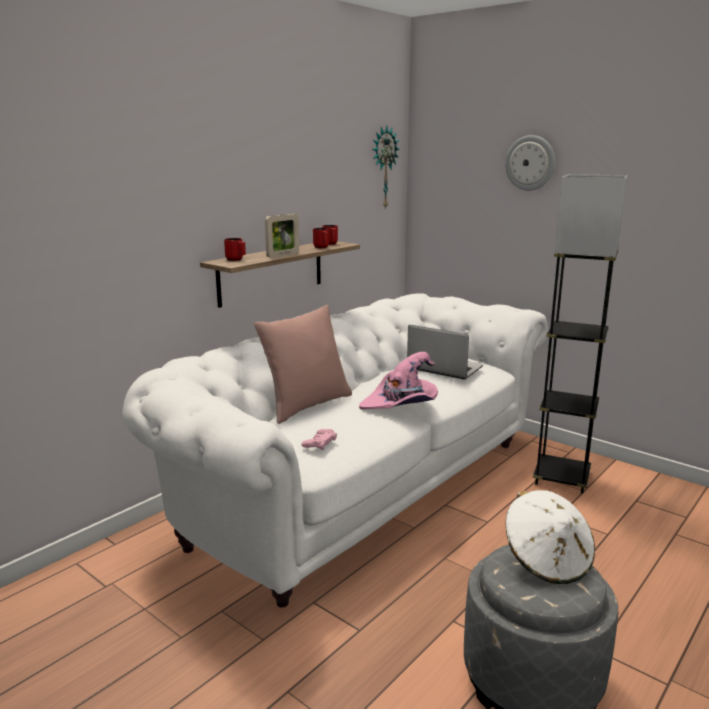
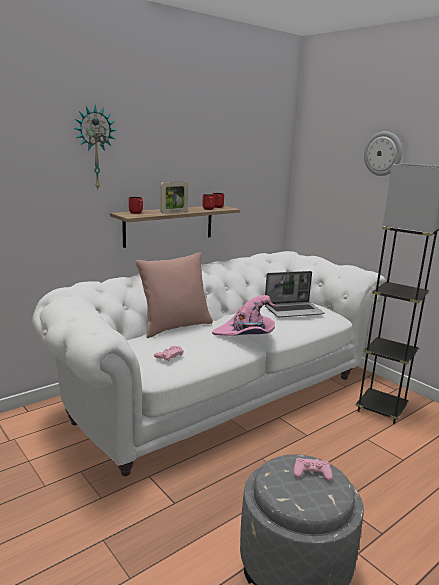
camera: 10 degrees right, 0 degrees up
(383, 167) = (271, 152): wall clock -> wall clock (94, 148)
(443, 368) = (294, 310): laptop -> laptop turned 120 degrees clockwise
(547, 561) = (312, 472): white hat -> pink game controller

